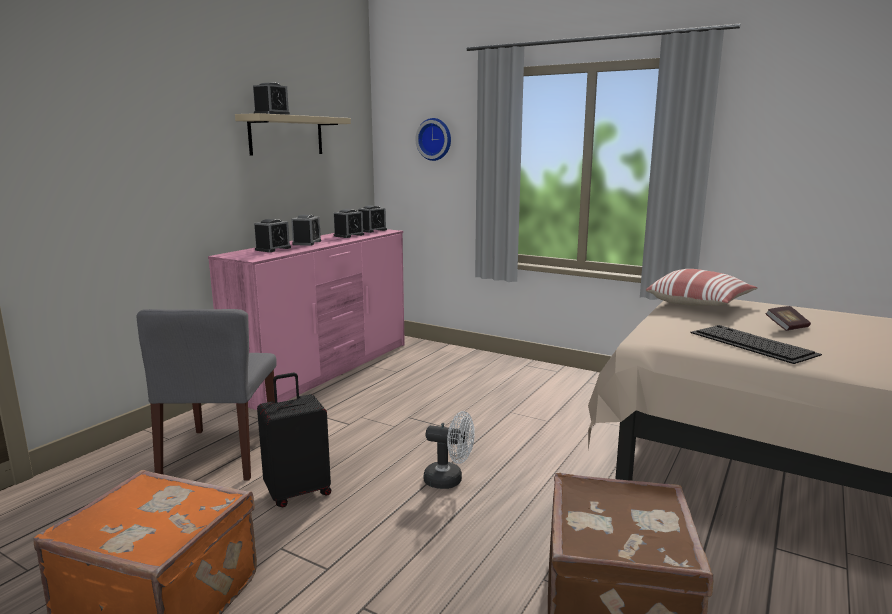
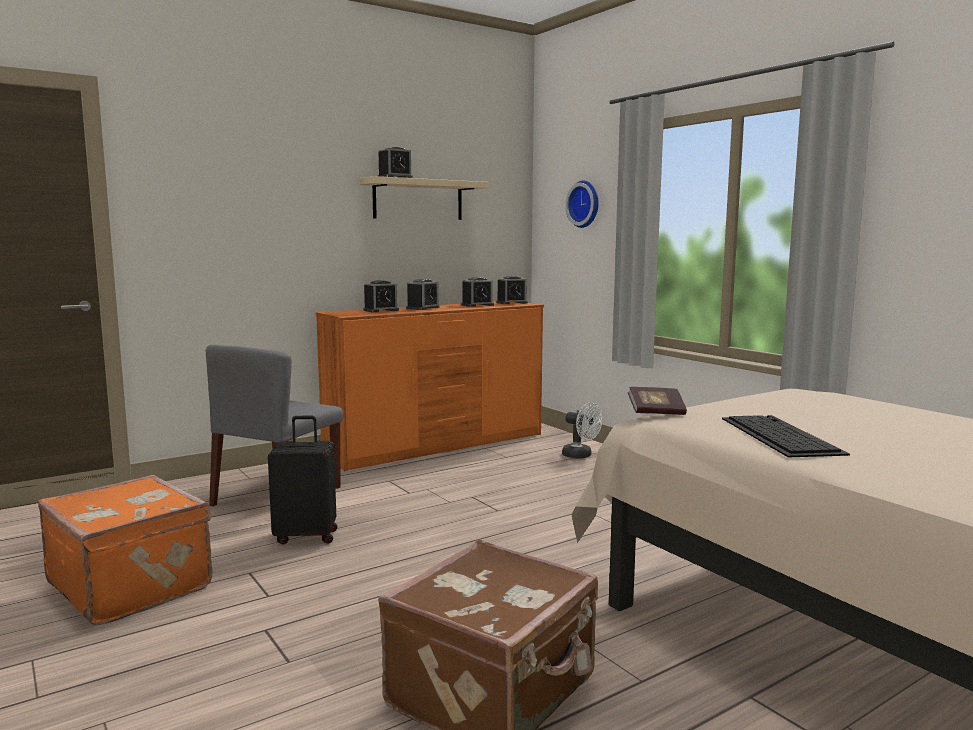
camera: 25 degrees right, 5 degrees down
(326, 369) = (438, 445): pink dresser -> orange dresser
(449, 480) = (450, 555): white fan -> white fan (581, 456)
(700, 304) = (802, 398): pillow -> none
(787, 327) = (869, 428): book -> book (656, 412)

